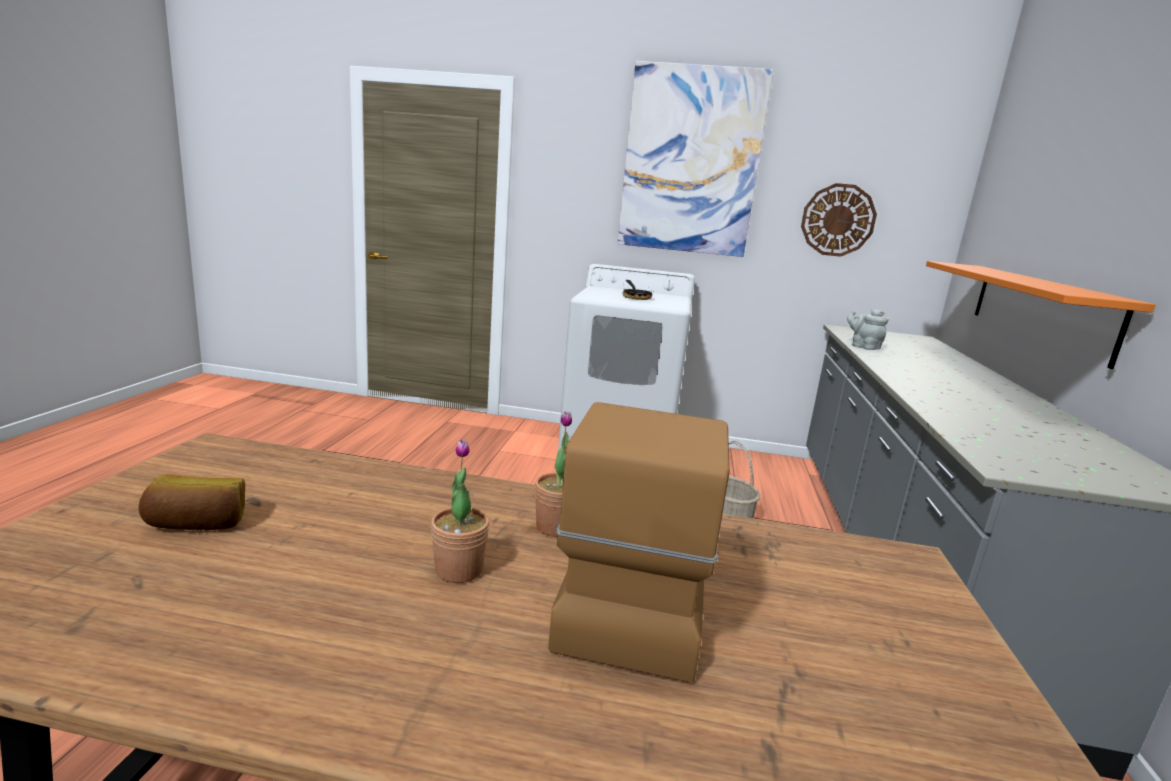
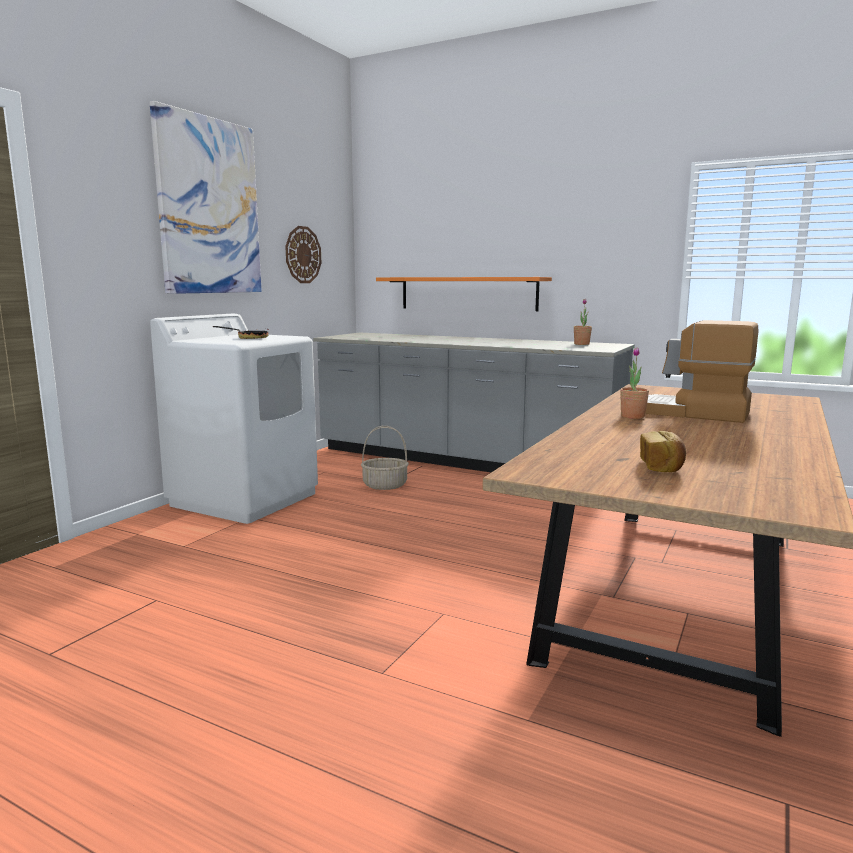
camera: 70 degrees left, 5 degrees down
(458, 570) = (686, 429): potted plant -> potted plant (581, 344)
(863, 347) = (386, 340): grey teapot -> none

